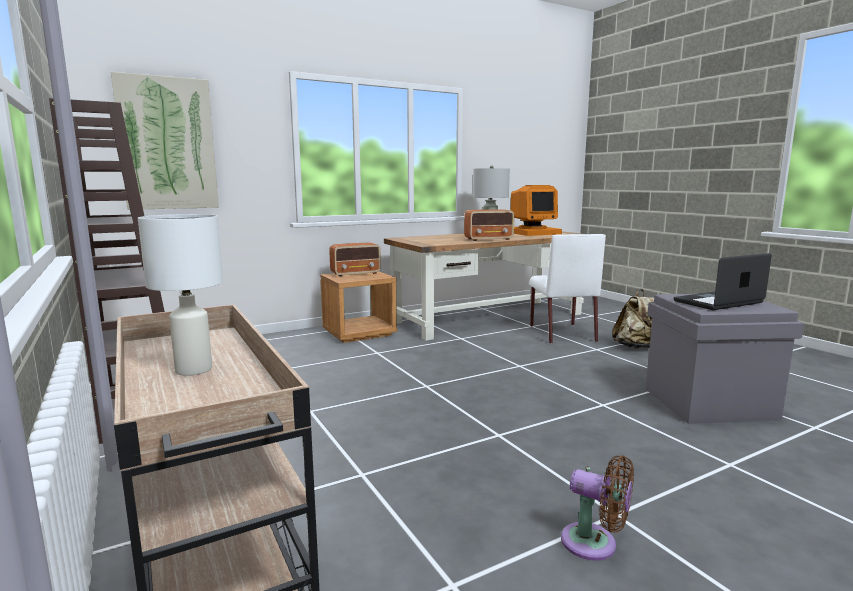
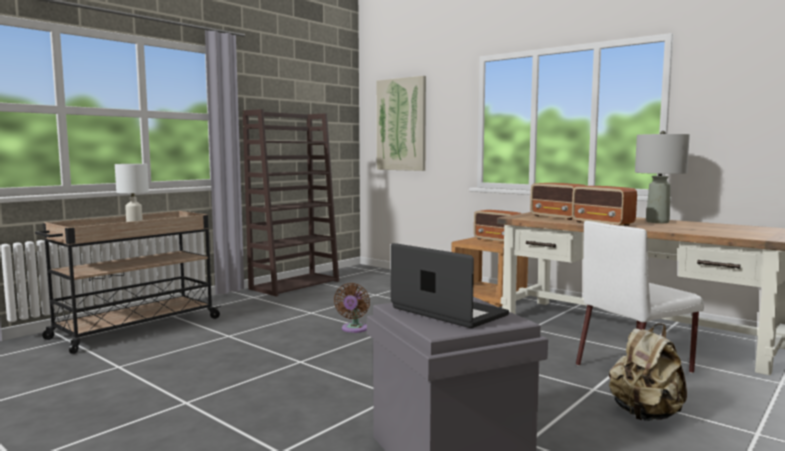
camera: 70 degrees right, 5 degrees down
(440, 240) = (557, 217): none -> radio
(532, 232) = (728, 228): monitor -> none
(594, 544) = (150, 396): brown fan -> brown fan (354, 329)

